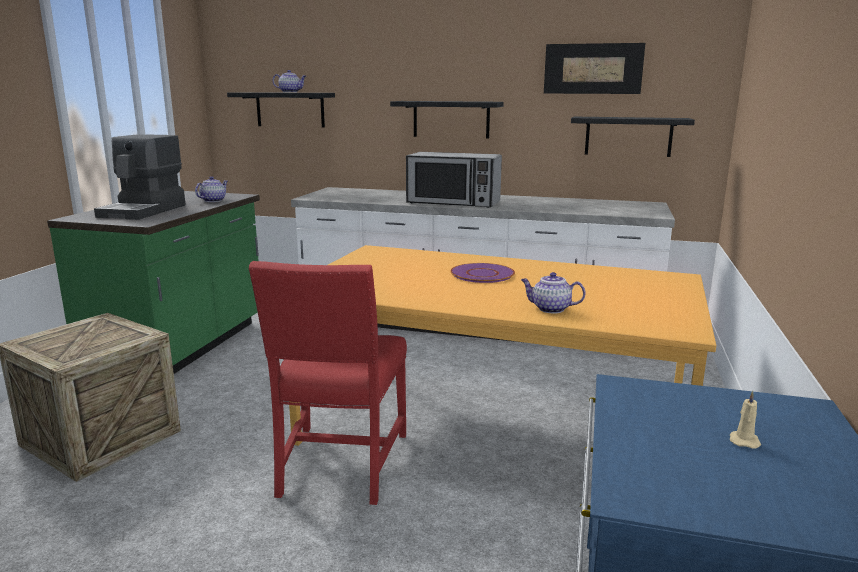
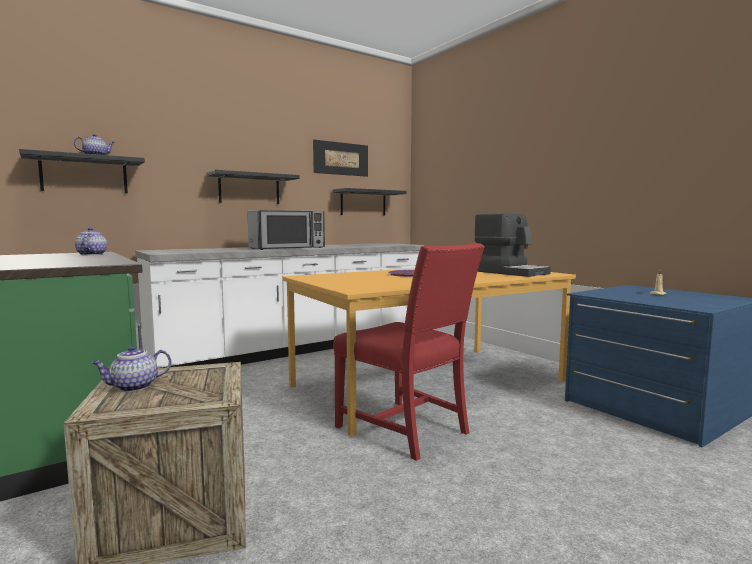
camera: 50 degrees left, 10 degrees down
(144, 211) = (56, 261): coffee machine -> coffee machine (510, 272)
(550, 309) = (493, 276): teapot -> teapot (133, 387)

